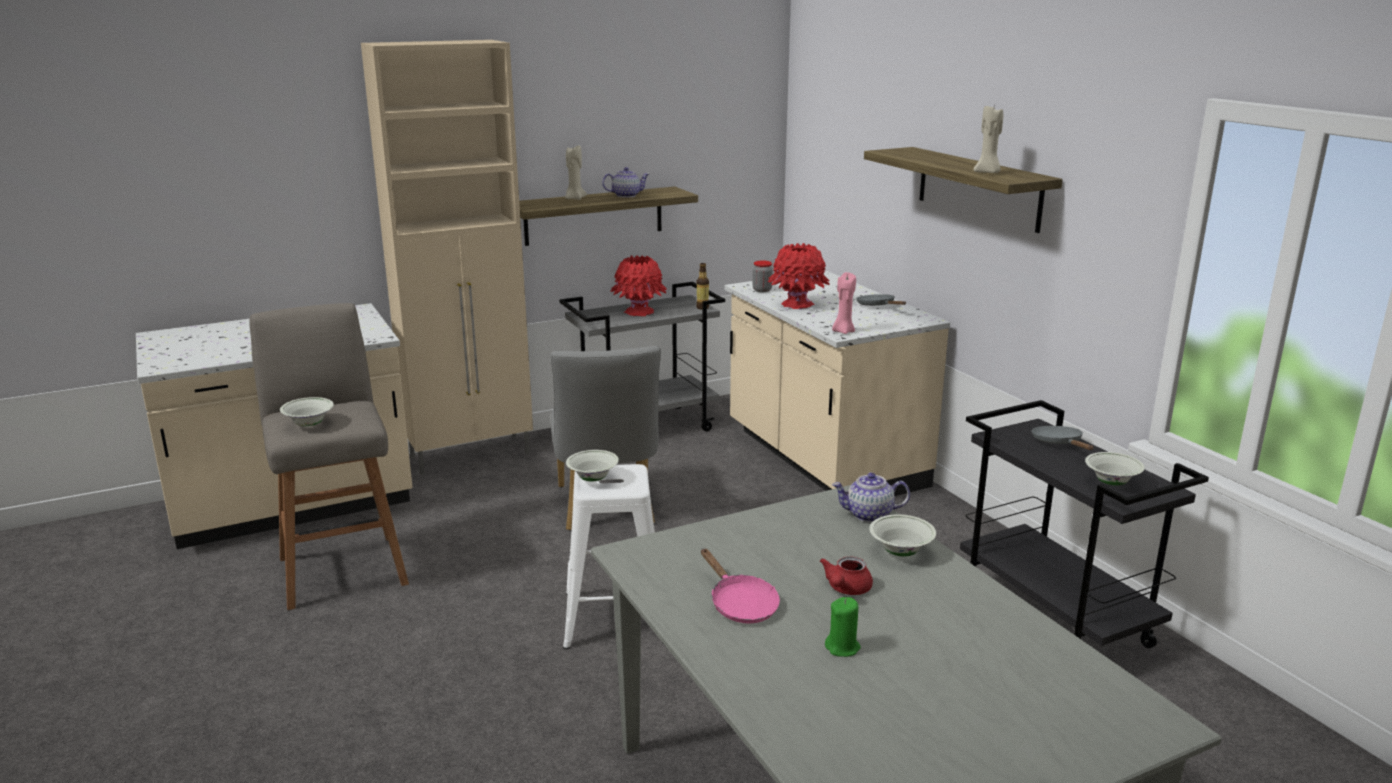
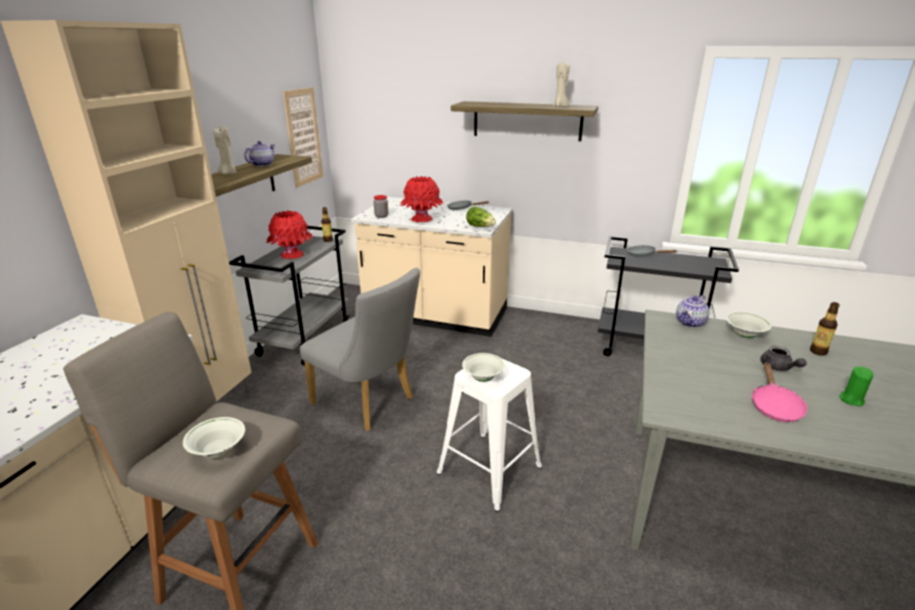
camera: 45 degrees left, 5 degrees up
(732, 170) = (303, 137): none -> picture
(740, 604) = (774, 406): pink frying pan -> pink frying pan turned 90 degrees clockwise
(843, 331) = (481, 227): pink candle -> lettuce
(846, 589) = (778, 368): red teapot -> grey teapot
(948, 606) = (818, 352): none -> bottle
(1111, 483) = (697, 265): white bowl -> none

